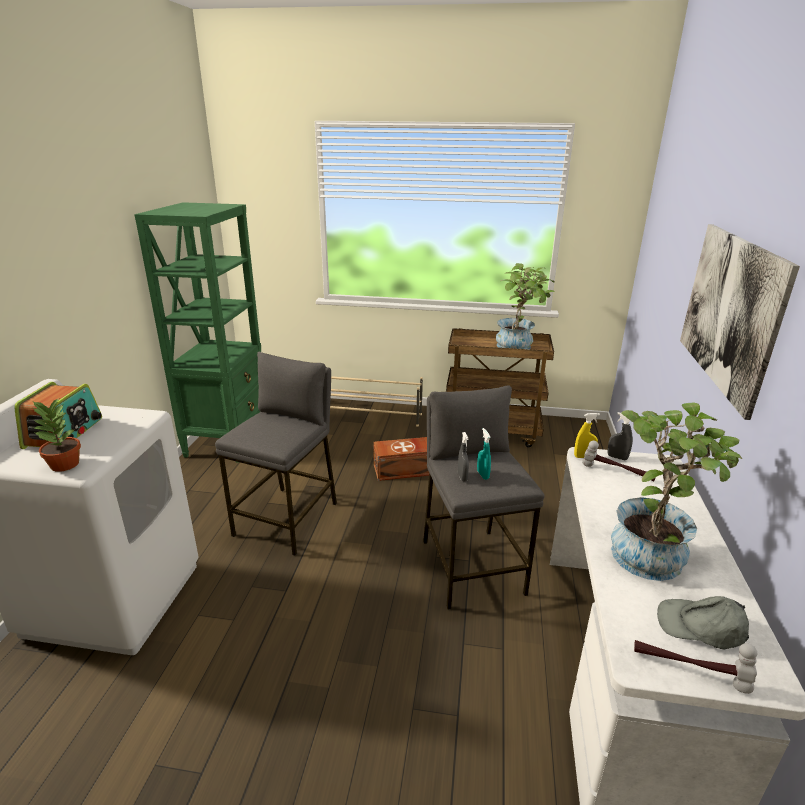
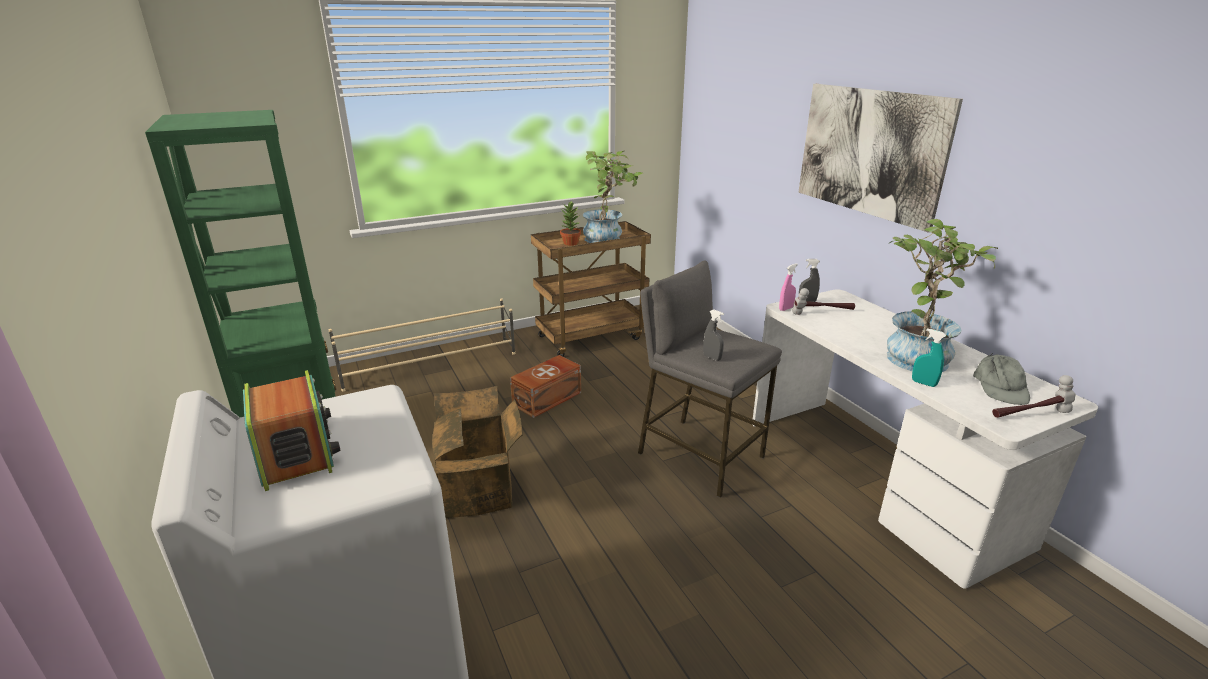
camera: 35 degrees left, 0 degrees up
(64, 464) = (370, 481): potted plant -> potted plant (570, 243)
(288, 519) = (480, 492): grey stool -> cardboard box
(482, 475) = (725, 350): turquoise spray bottle -> turquoise spray bottle (923, 383)
(583, 457) = (786, 308): yellow spray bottle -> pink spray bottle
(701, 626) = (1000, 387): grey cap -> grey cap turned 60 degrees counterclockwise

